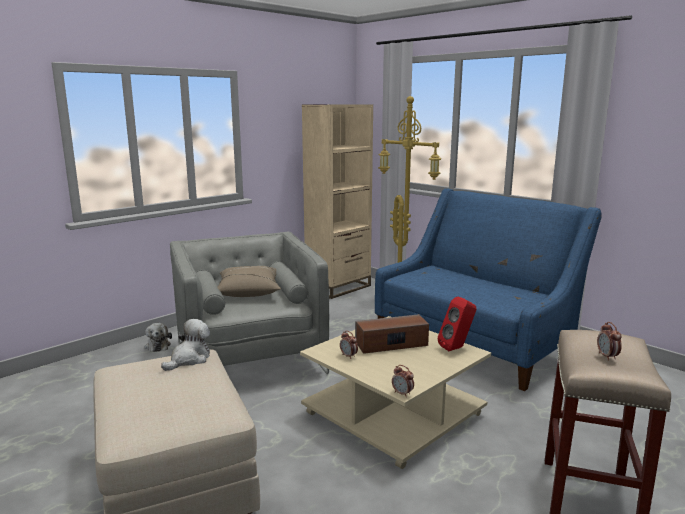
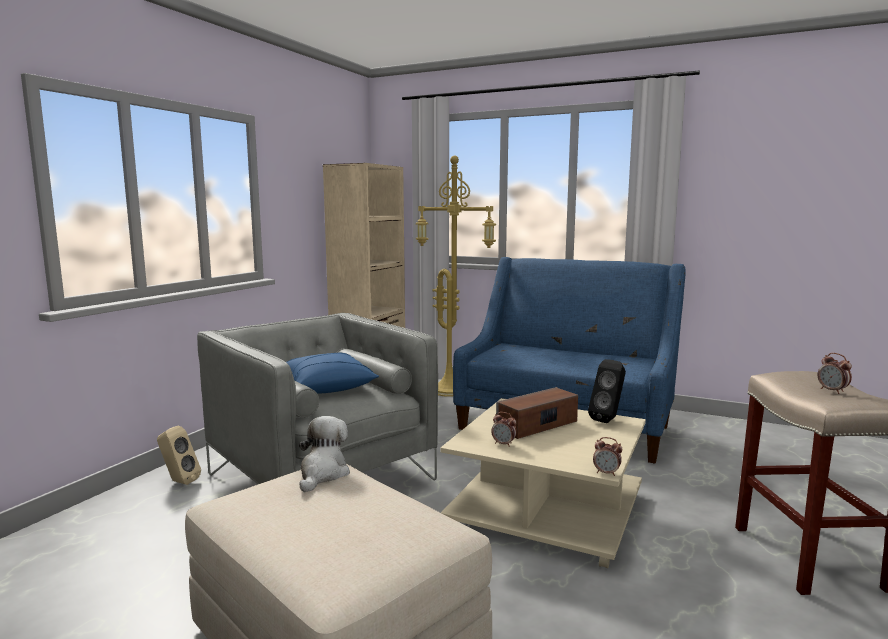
camera: 20 degrees left, 5 degrees down
(158, 345) = (179, 482): plush toy -> beige speaker
(249, 291) = (326, 387): beige pillow -> blue pillow
(457, 348) = (608, 419): red speaker -> black speaker

